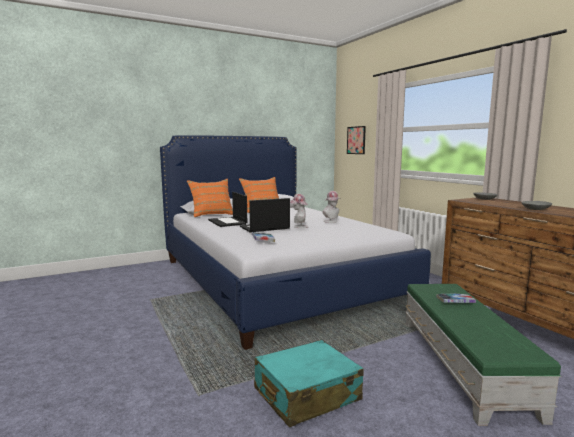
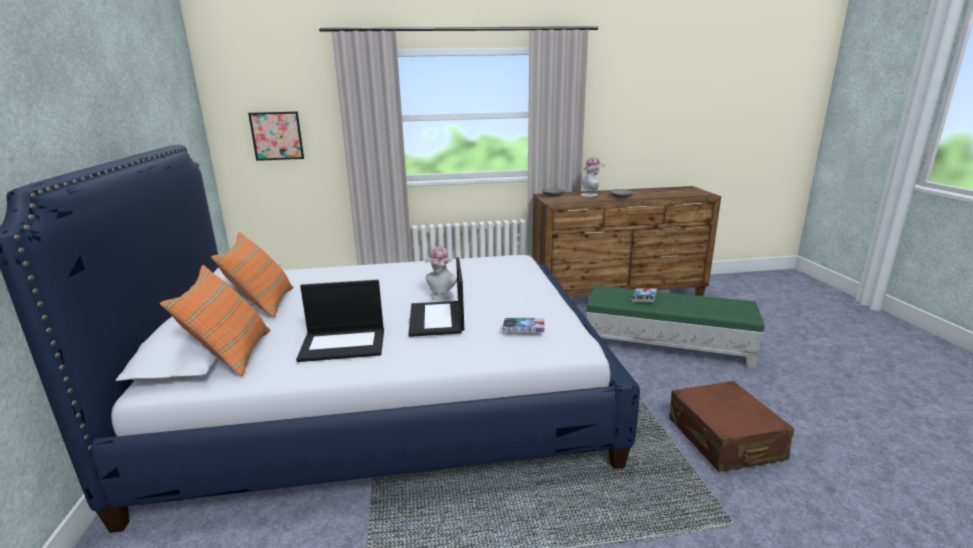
camera: 70 degrees left, 10 degrees up
(306, 395) = (724, 439): turquoise suitcase -> brown suitcase
(332, 221) = (427, 273): hat -> hat (591, 194)

